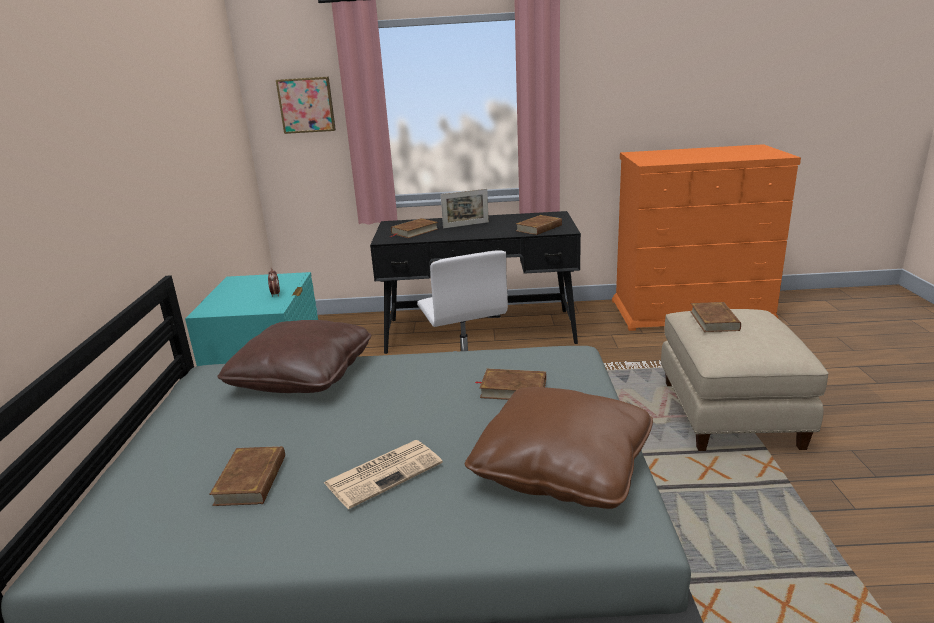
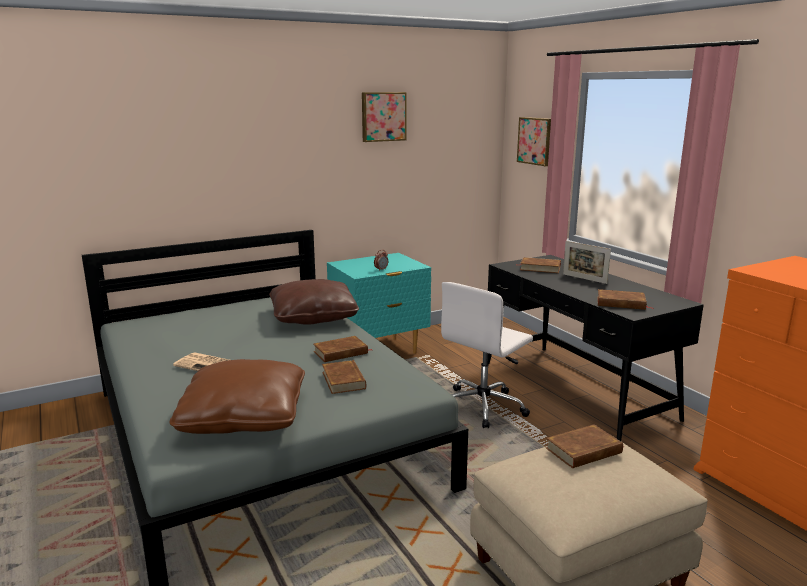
camera: 60 degrees right, 5 degrees down
(170, 91) = (383, 116): none -> picture
(251, 480) = (195, 338): brown book -> brown book (341, 352)

